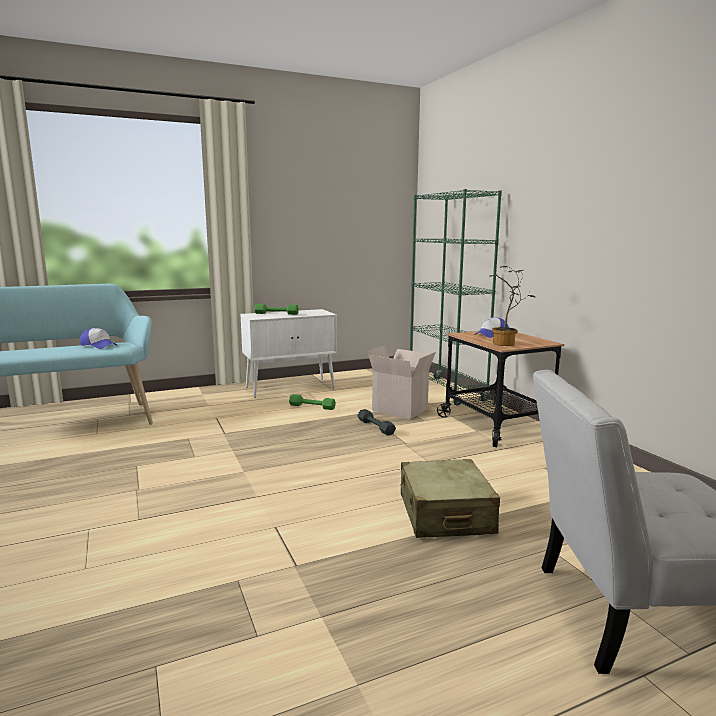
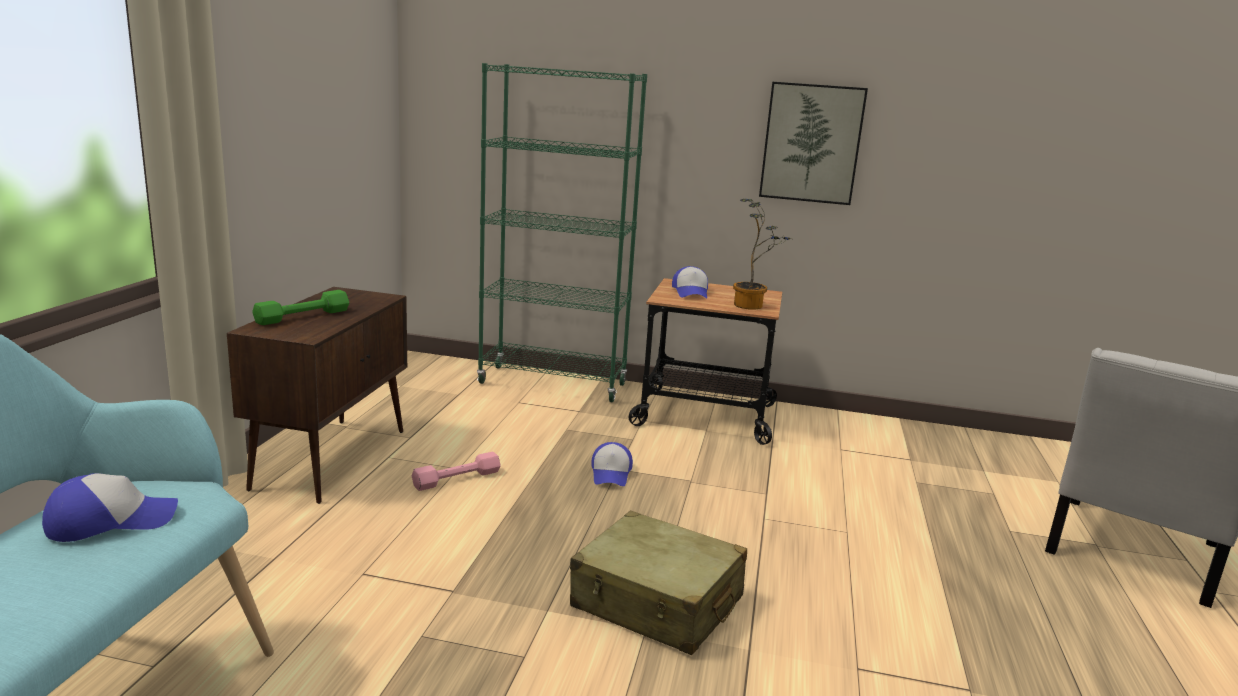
camera: 55 degrees left, 5 degrees up
(291, 387) = (332, 458): white cabinet -> brown cabinet
(312, 406) = (456, 479): green dumbbell -> pink dumbbell
(376, 427) = (611, 473): grey dumbbell -> cap
(401, 409) = (573, 433): cardboard box -> none
(445, 514) = (905, 545): beige suitcase -> beige suitcase (657, 603)
(592, 227) = (811, 143): none -> picture

